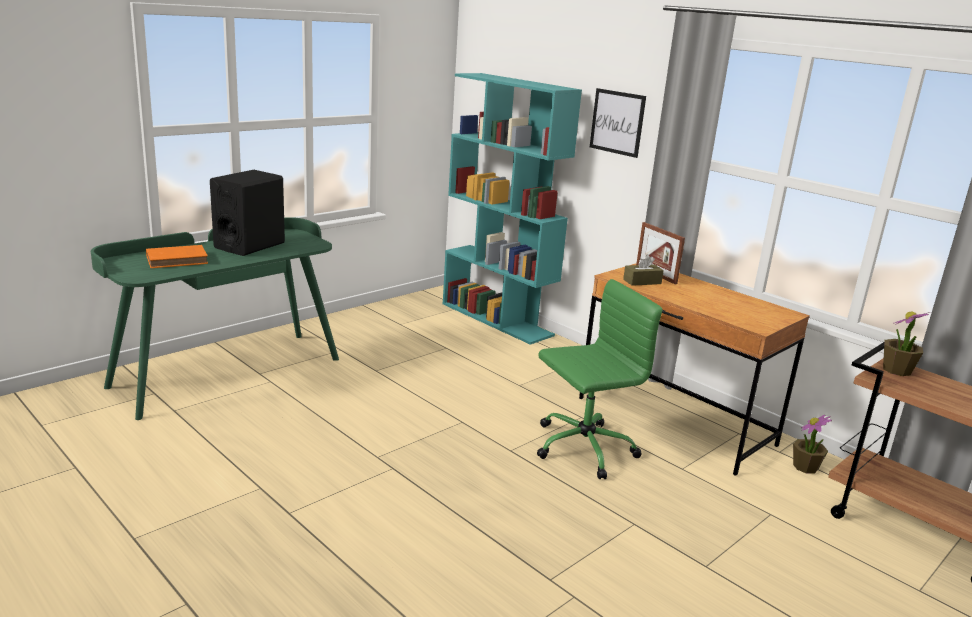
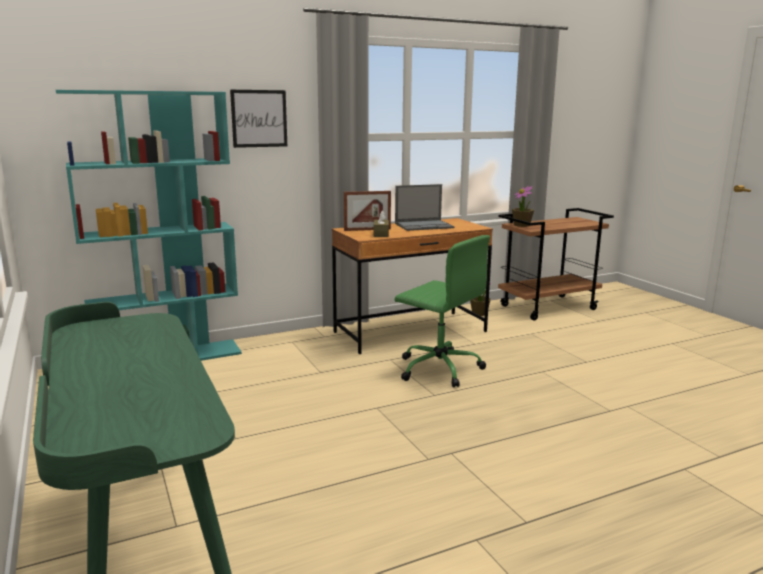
camera: 70 degrees left, 5 degrees down
(179, 260) = (137, 402): orange book -> none
(250, 245) = (113, 354): black speaker -> none
(582, 448) = (438, 368): green office chair -> green office chair turned 135 degrees clockwise
(721, 299) = (424, 225): none -> laptop

